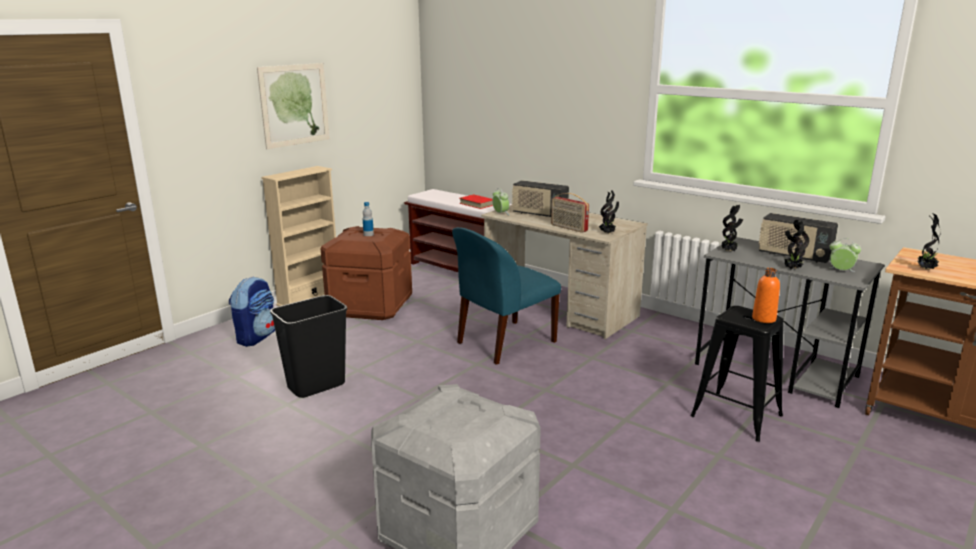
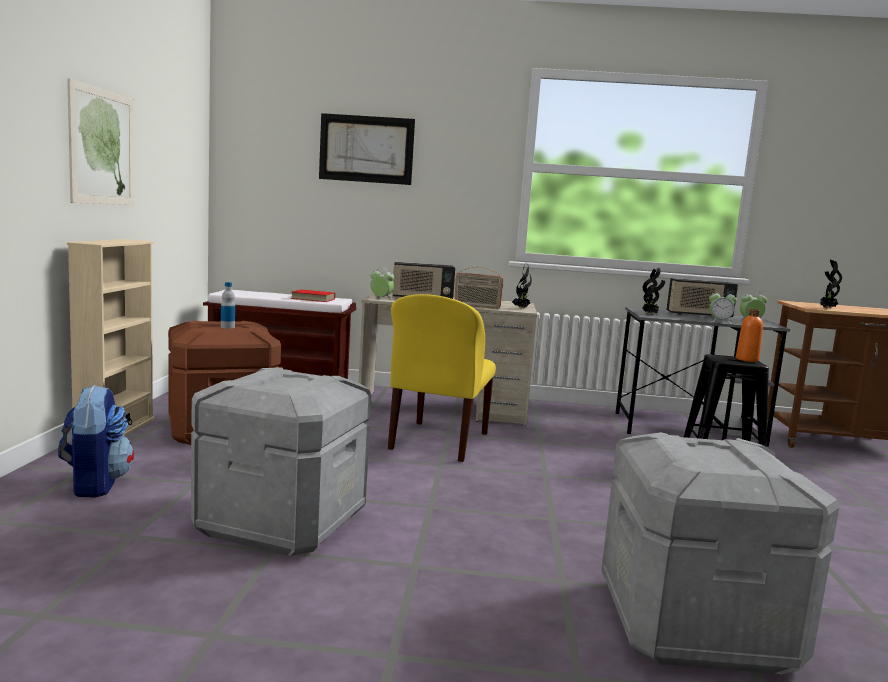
camera: 35 degrees left, 10 degrees down
(316, 386) = (281, 521): black trash can -> grey storage box
(504, 343) = (438, 442): blue chair -> yellow chair
(523, 74) = (366, 149): none -> picture
(792, 269) = (719, 321): potted plant -> alarm clock

